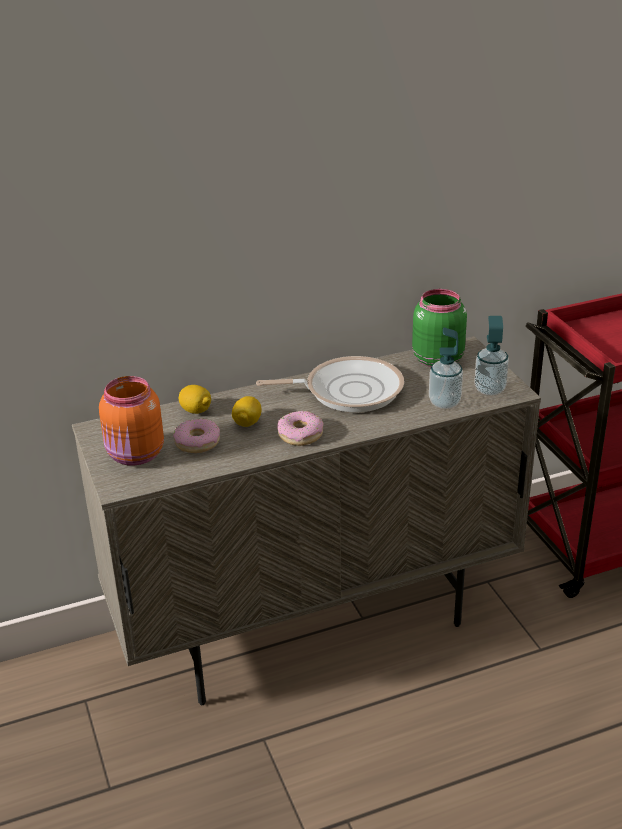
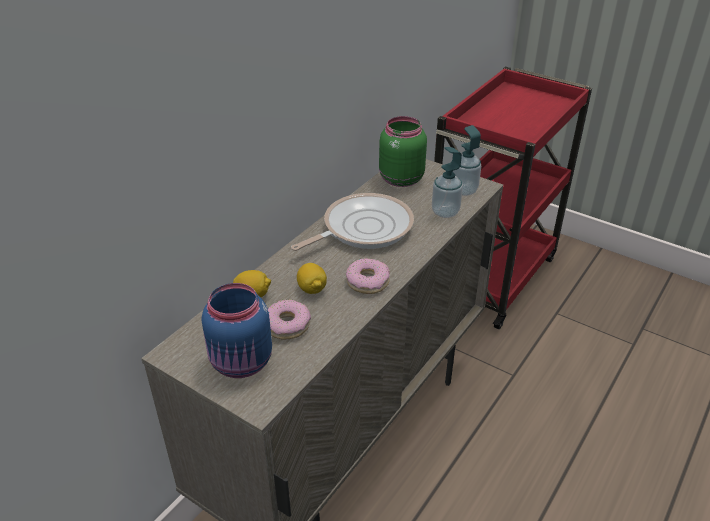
camera: 35 degrees left, 5 degrees up
(135, 455) = (242, 363): orange jar -> blue jar

